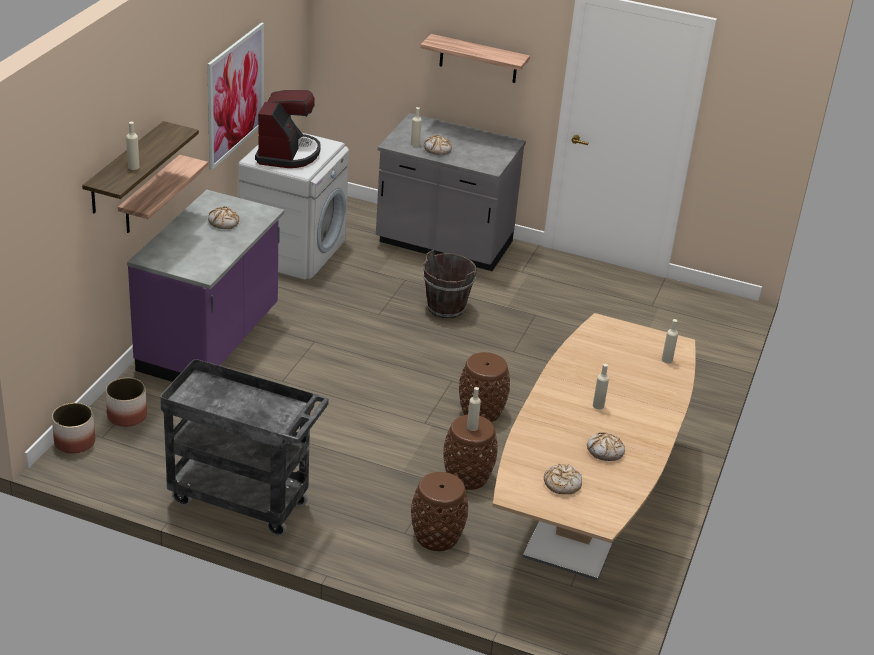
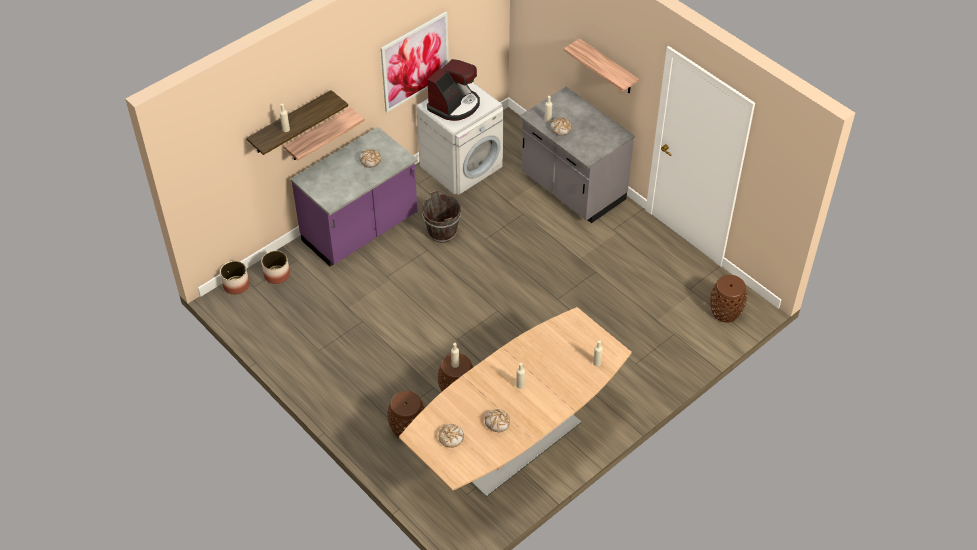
camera: 30 degrees right, 15 degrees up
(245, 505) = (307, 365): black cart -> none
(445, 308) = (535, 247): brown bucket -> brown bucket (442, 232)
(481, 411) = (500, 342): brown stool -> brown stool (725, 312)

